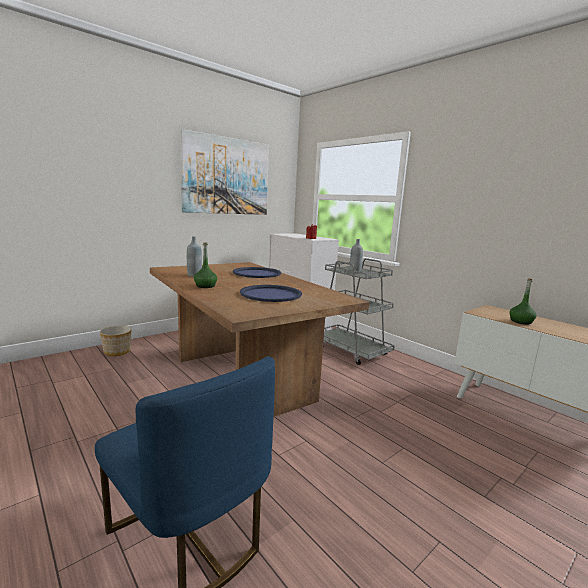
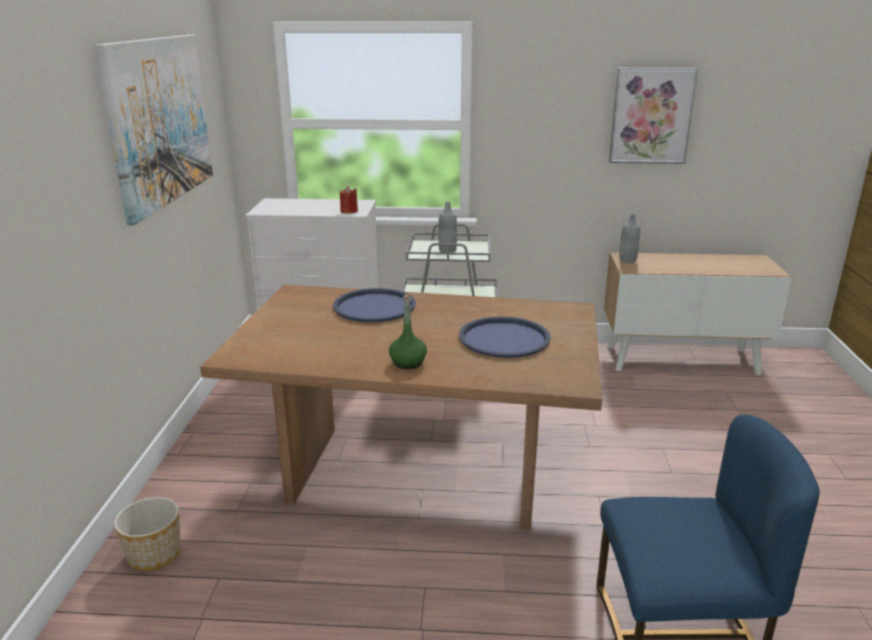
camera: 45 degrees left, 10 degrees up
(194, 275) = (324, 350): grey bottle -> grey bottle (627, 260)
(521, 321) = (673, 267): green bottle -> none
(535, 194) = (651, 116): none -> picture

